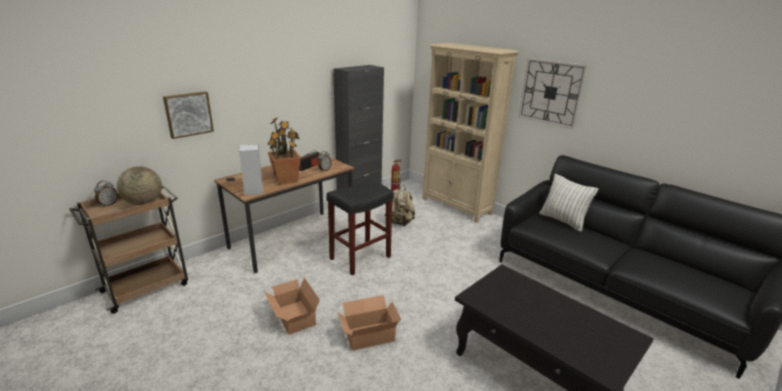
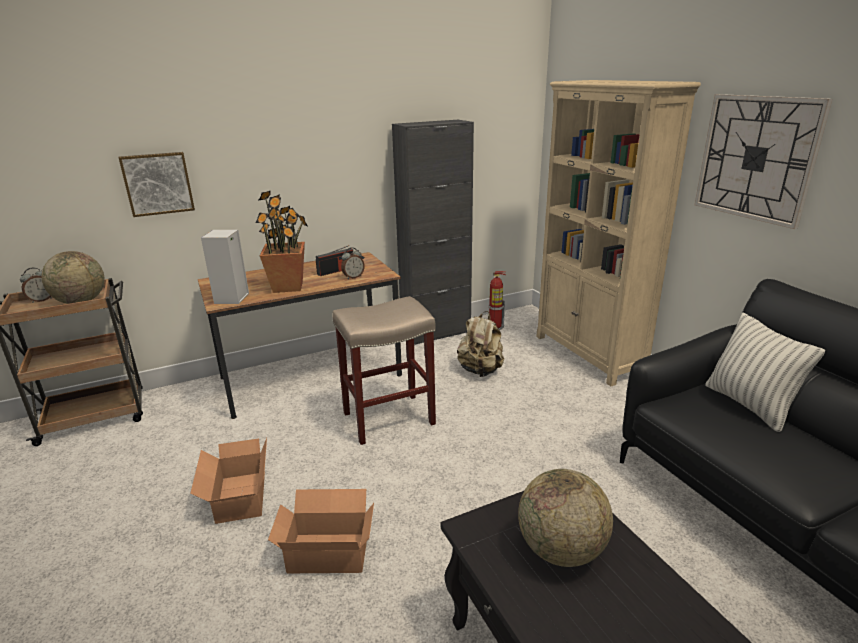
camera: 20 degrees right, 0 degrees up
(360, 258) = (387, 419): black stool -> beige stool
(517, 297) = (561, 550): none -> globe

